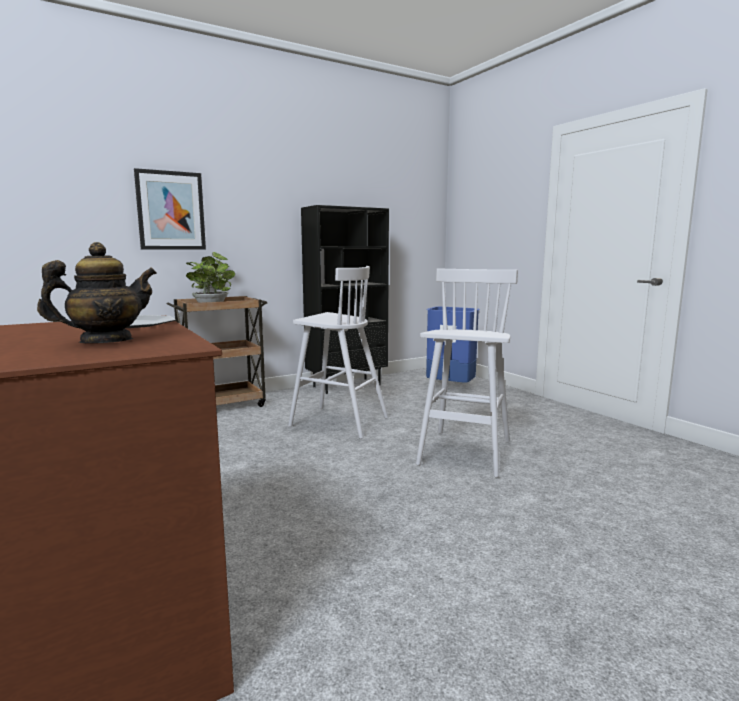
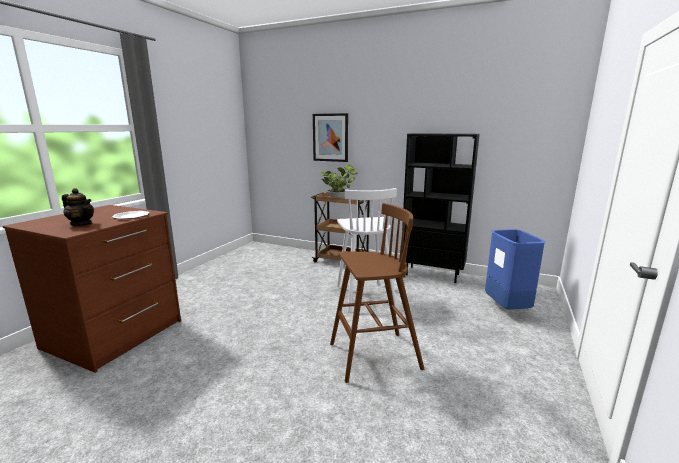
camera: 55 degrees right, 5 degrees up
(464, 453) = (372, 356): white stool -> brown stool

